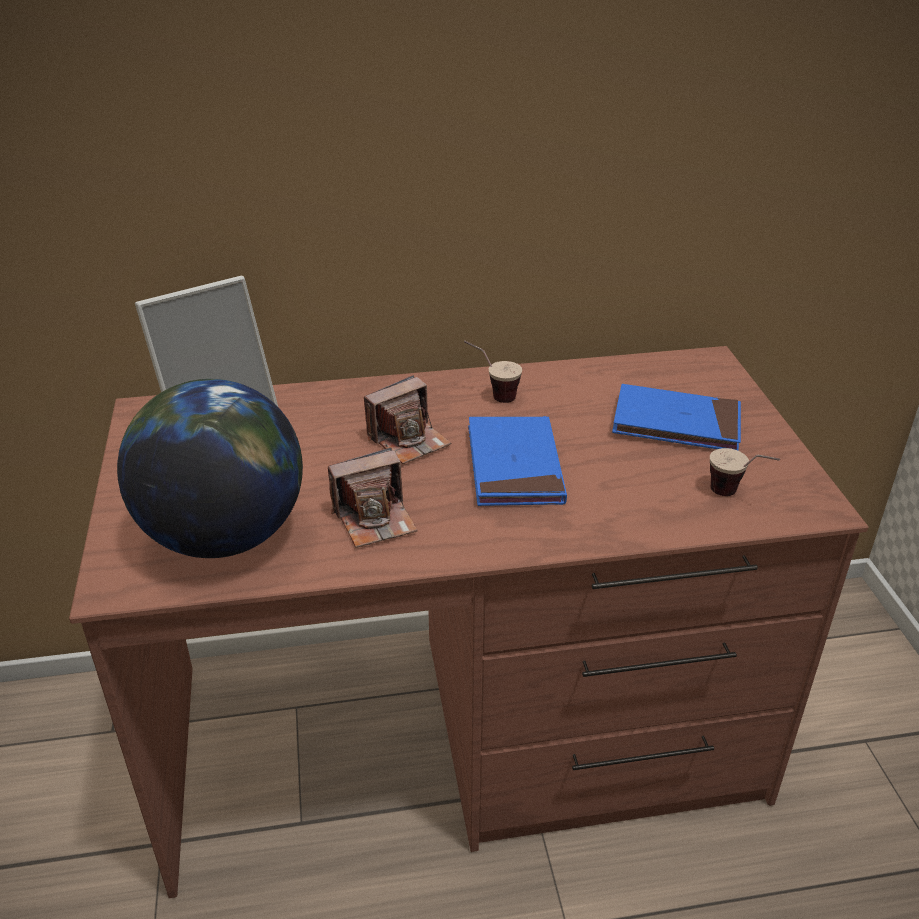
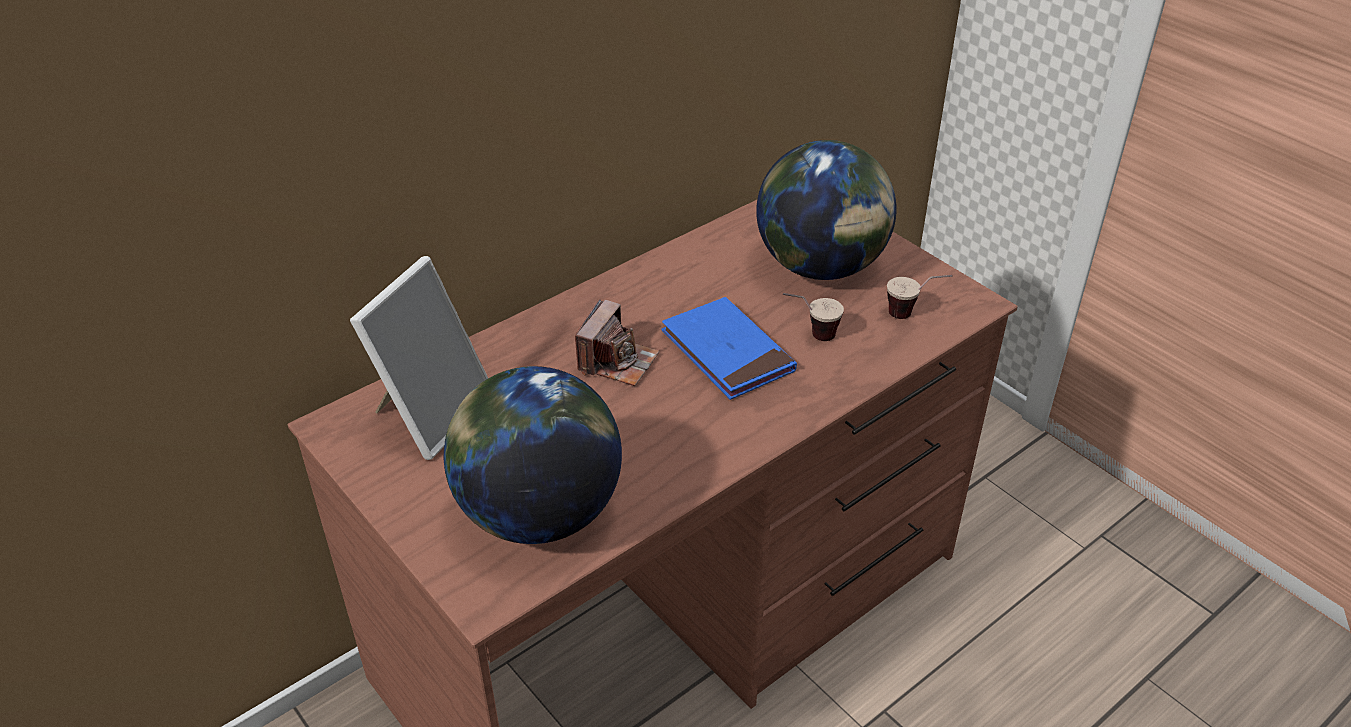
camera: 30 degrees left, 5 degrees up
(375, 519) = (655, 445): camera -> none
(491, 394) = (650, 291): cup -> cup (810, 336)
(676, 424) = (821, 266): blue book -> globe

